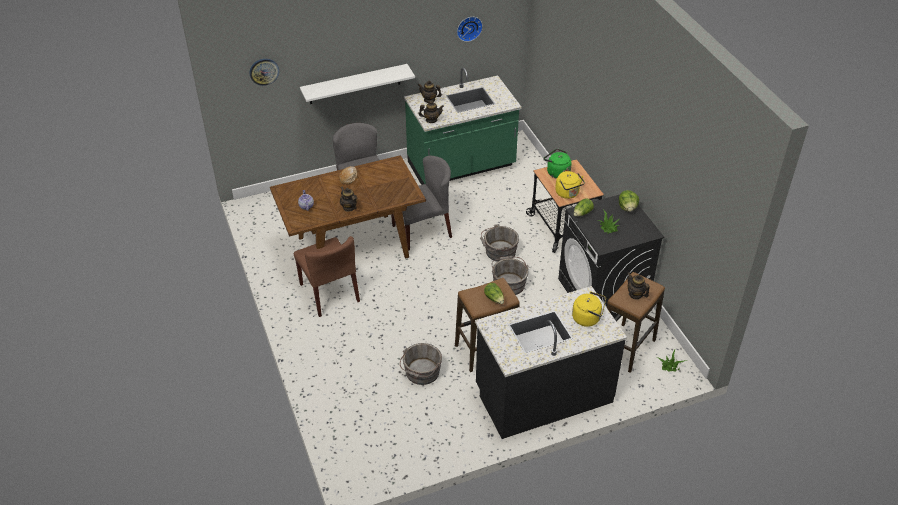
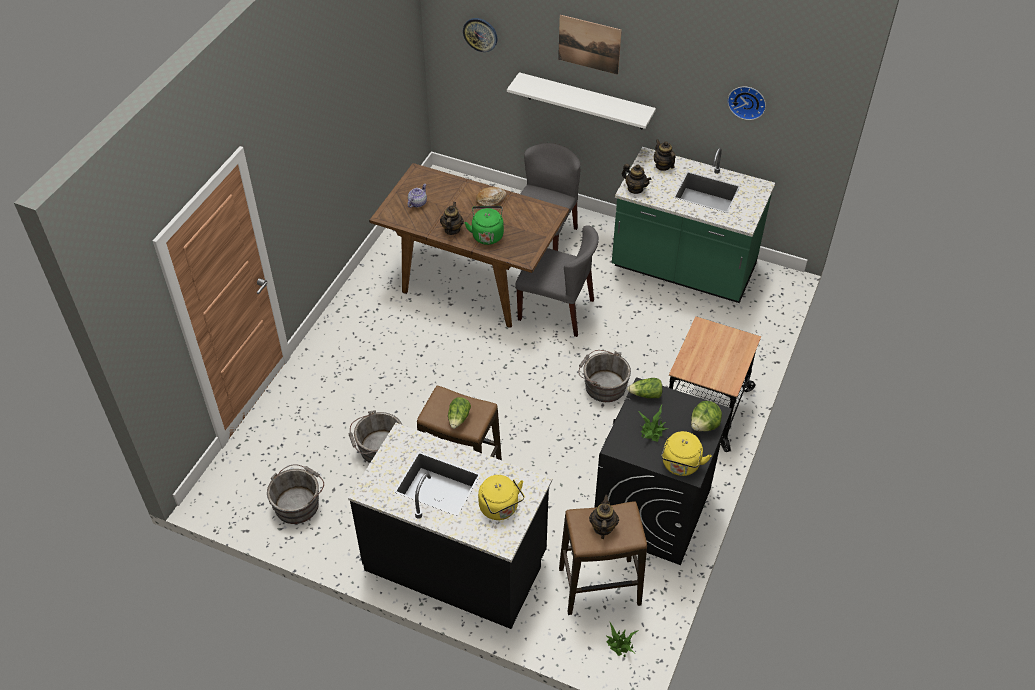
camera: 45 degrees right, 5 degrees up
(330, 293) = (399, 310): brown chair -> none
(351, 39) = (589, 44): none -> picture
(509, 283) = (570, 425): grey bucket -> grey bucket (298, 503)
(556, 172) = (717, 336): green kettle -> green kettle (487, 234)
(568, 193) = (697, 368): yellow kettle -> yellow kettle (680, 465)

